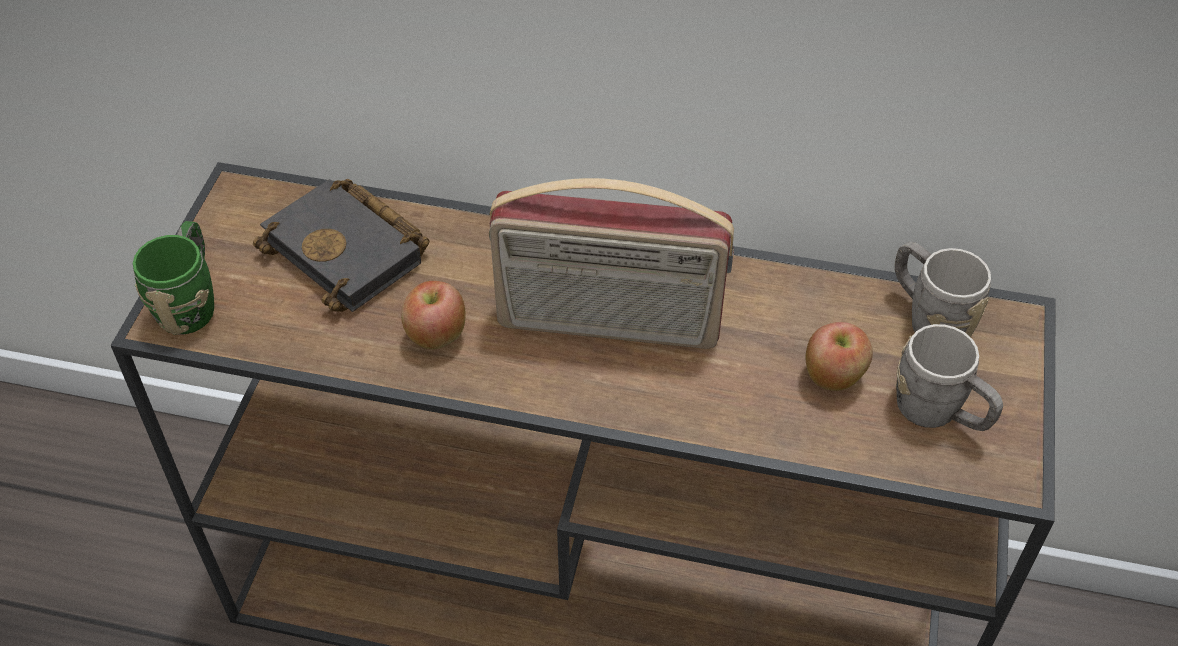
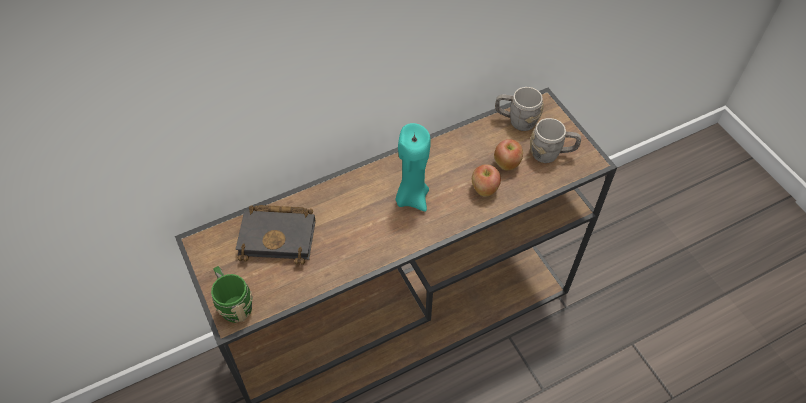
camera: 40 degrees left, 5 degrees up
(436, 336) = (351, 246): apple -> apple (484, 189)
(608, 325) = (411, 197): radio -> turquoise candle

